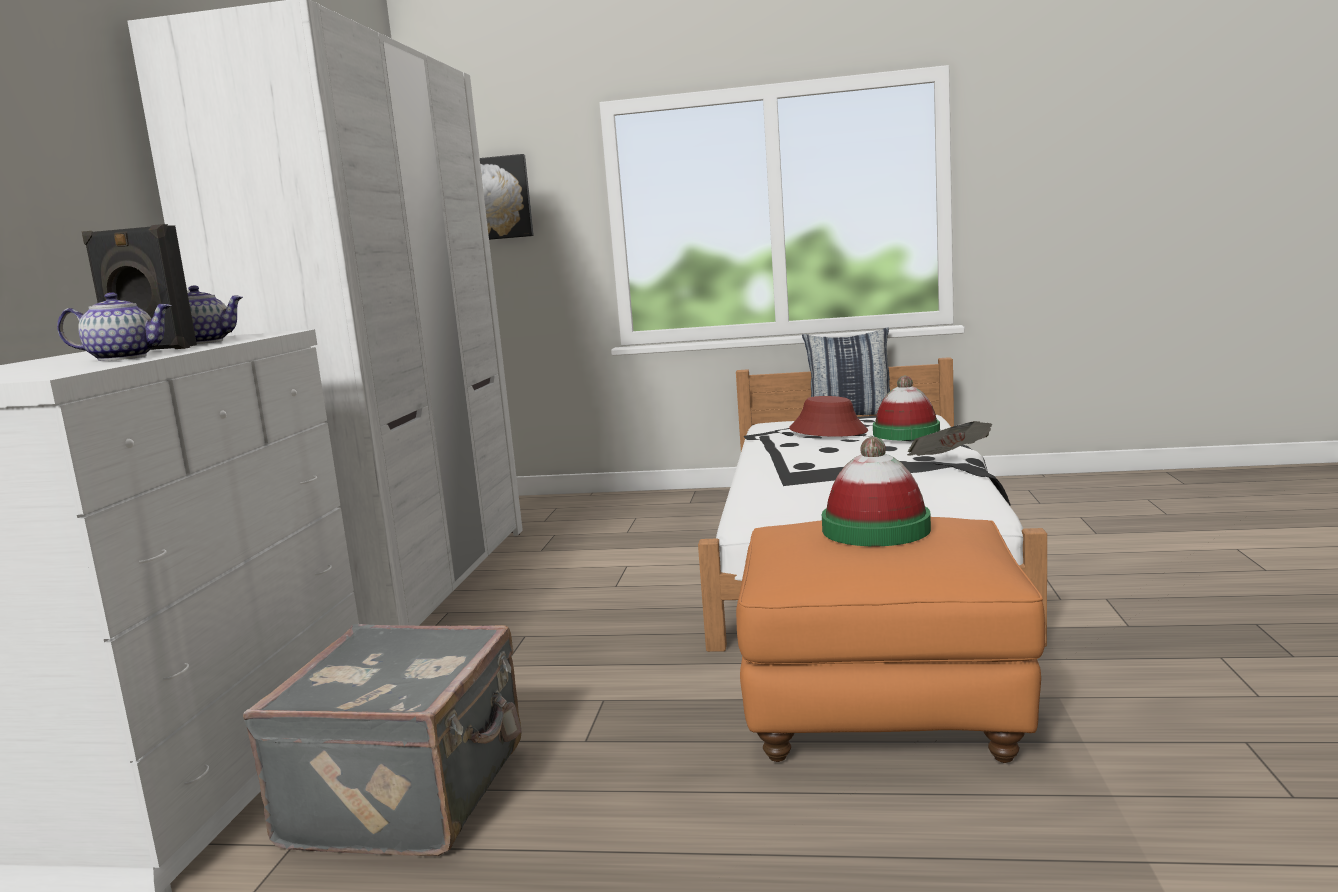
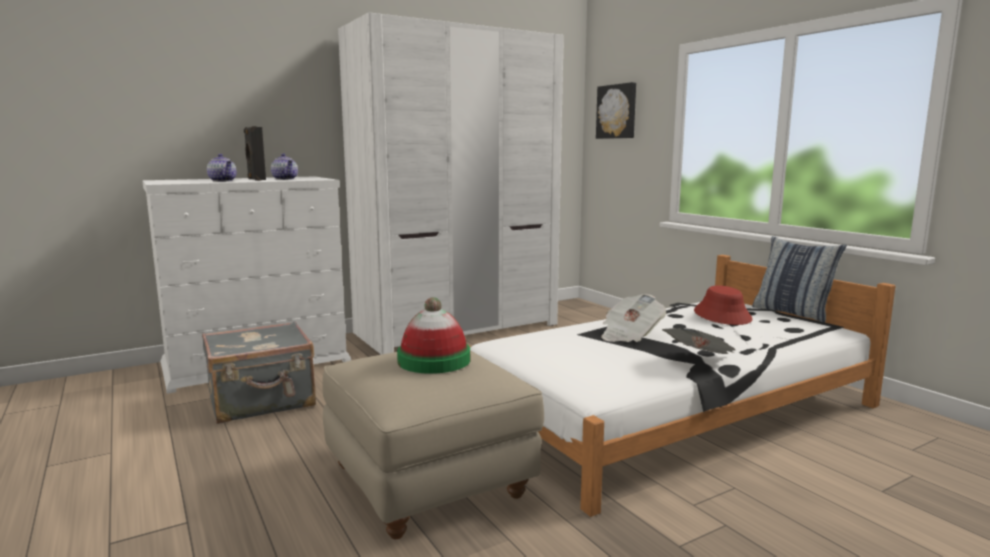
camera: 50 degrees right, 0 degrees up
(825, 469) = (630, 335): none -> newspaper
(883, 711) = (429, 482): orange ottoman -> beige ottoman
(906, 433) = (758, 334): hat -> none

